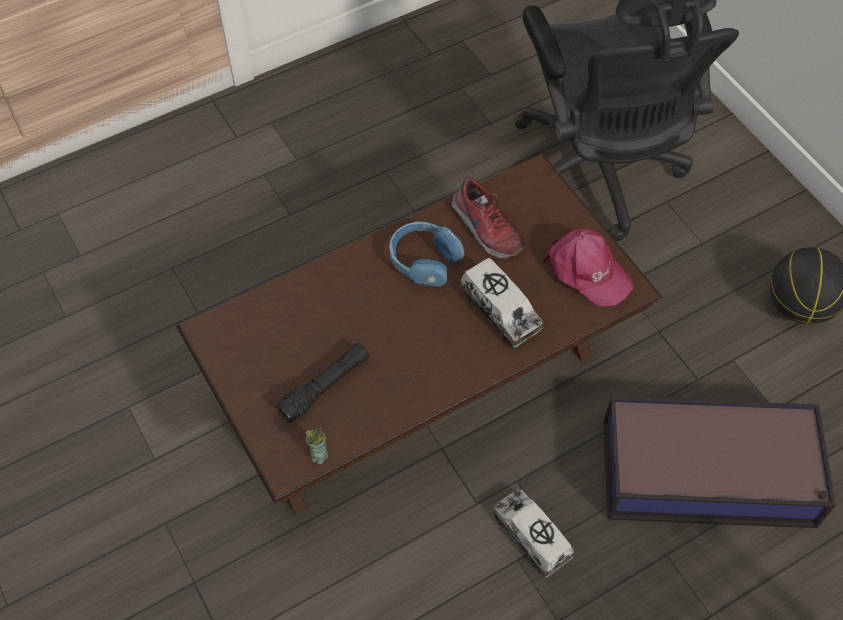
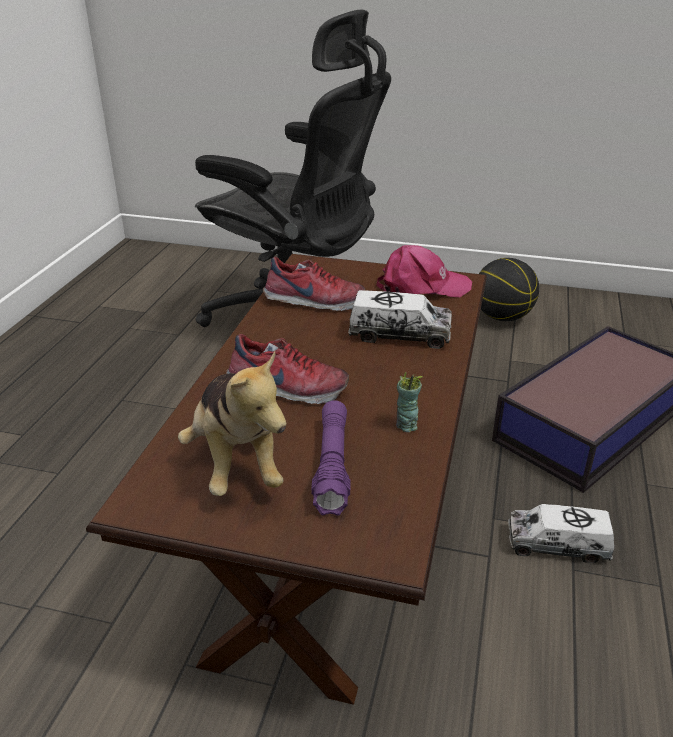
camera: 45 degrees left, 25 degrees down
(280, 342) = (235, 462): none -> plush toy
(318, 455) = (408, 518): cup -> cup (406, 425)
(325, 387) = (332, 465): black flashlight -> purple flashlight
(369, 304) = (286, 389): none -> shoe
(424, 260) = (292, 340): blue headphones -> none

